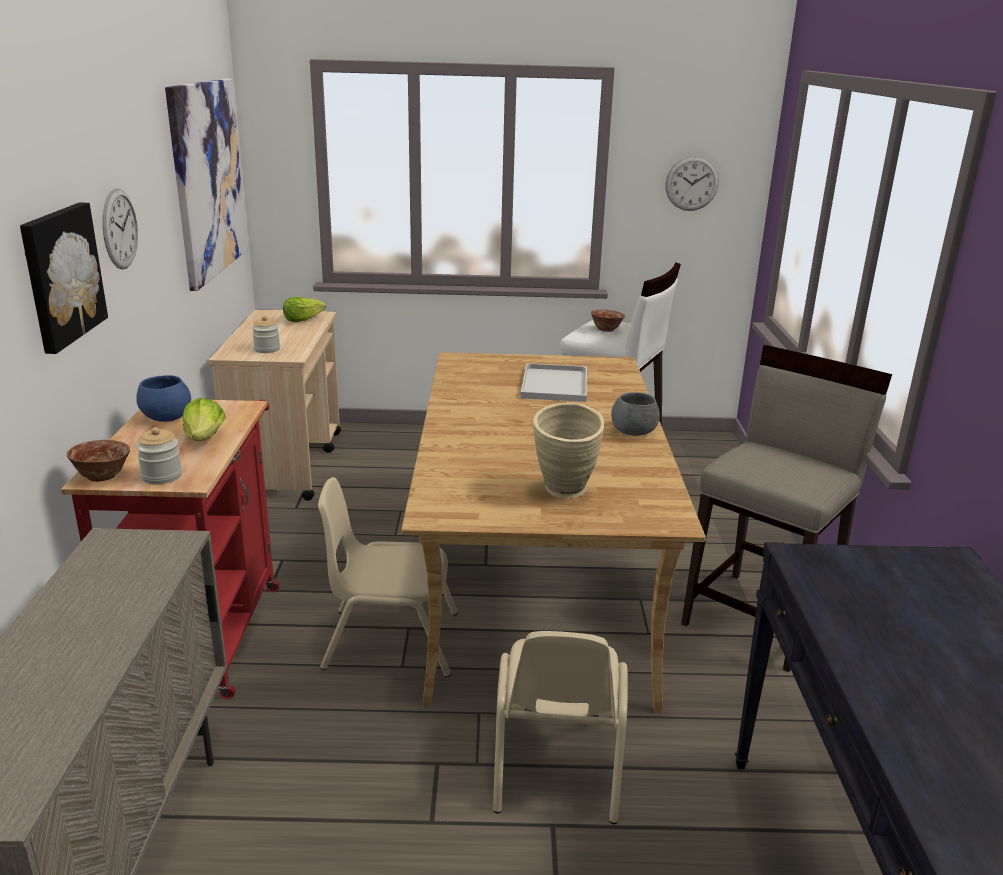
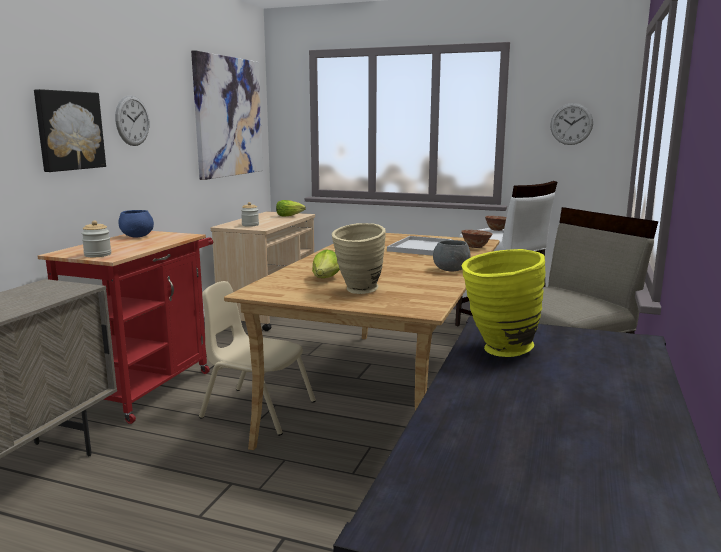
camera: 20 degrees right, 10 degrees down
(102, 476) = (66, 252): bowl -> bowl (475, 247)
(205, 438) = (145, 244): lettuce -> lettuce (326, 279)
(556, 762) = (318, 499): beige chair -> none
(848, 604) = (497, 351): none -> yellow vase

